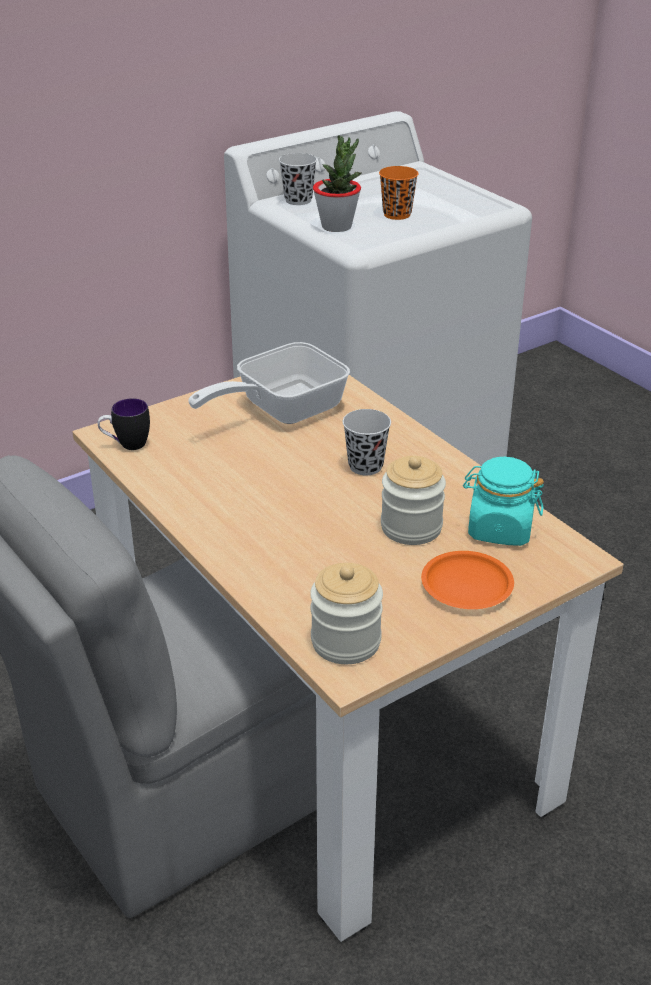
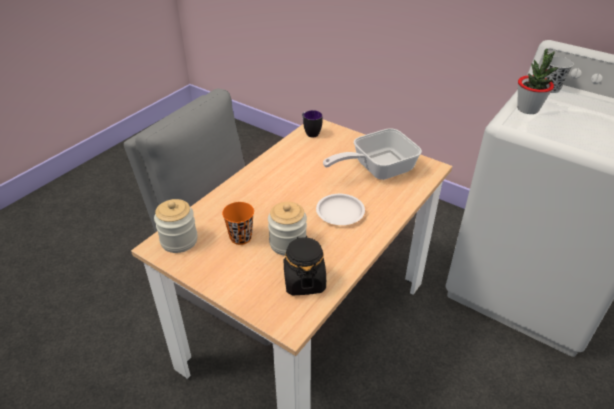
camera: 70 degrees right, 5 degrees up
(280, 410) = (376, 169): frying pan -> frying pan turned 60 degrees counterclockwise
(365, 466) = (339, 212): black cup -> white plate
(397, 214) = (576, 126): orange cup -> orange cup (241, 237)
(467, 586) = (241, 277): orange plate -> none
(499, 529) = (304, 281): turquoise jar -> black jar

